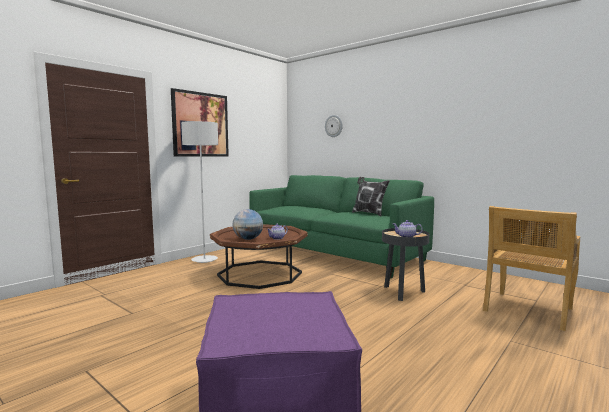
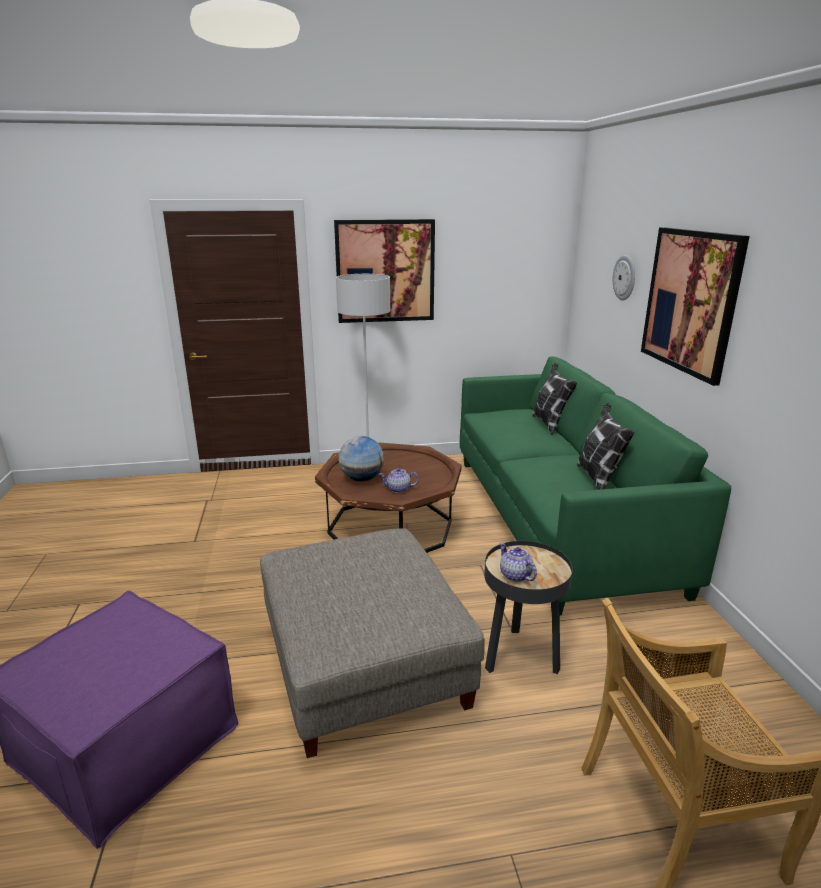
camera: 40 degrees right, 15 degrees up
(310, 206) = (550, 424): none -> pillow
(347, 318) = (364, 664): none -> grey ottoman
(384, 125) = (690, 301): none -> picture

